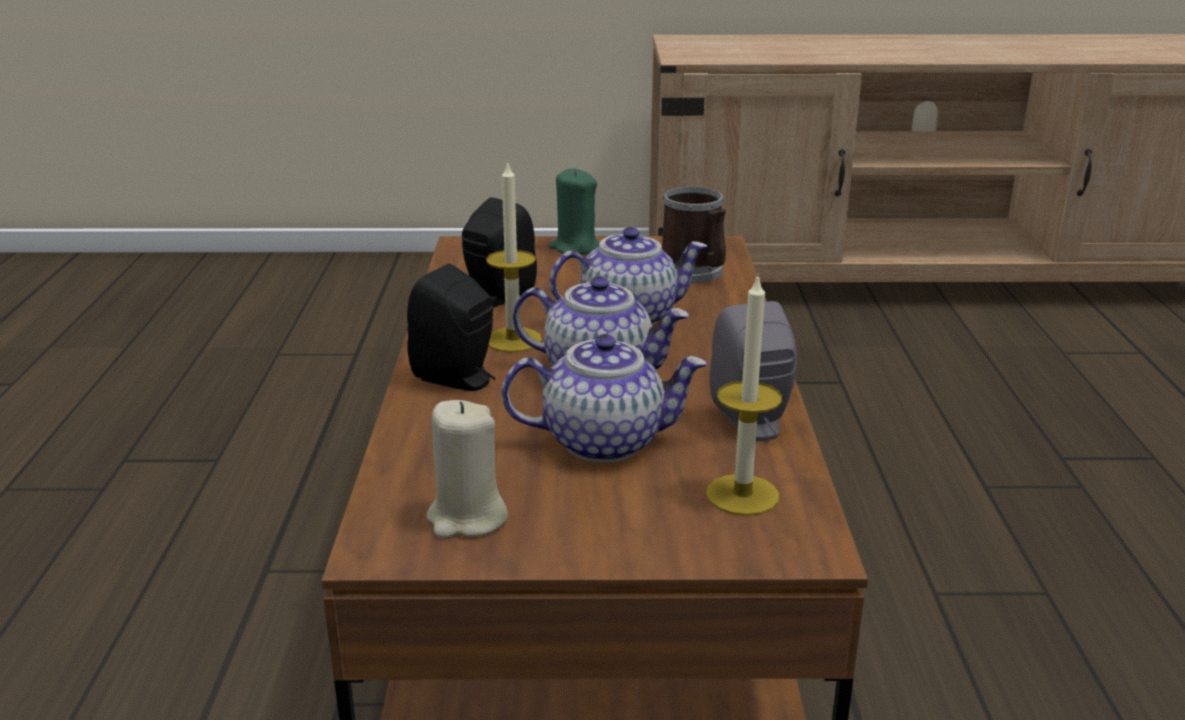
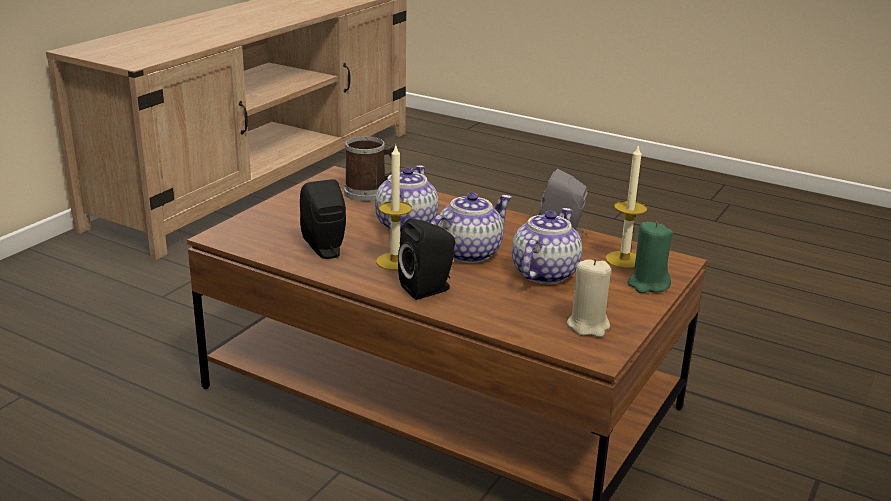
camera: 60 degrees left, 0 degrees up
(575, 248) = (281, 208): green candle -> green candle (648, 284)

